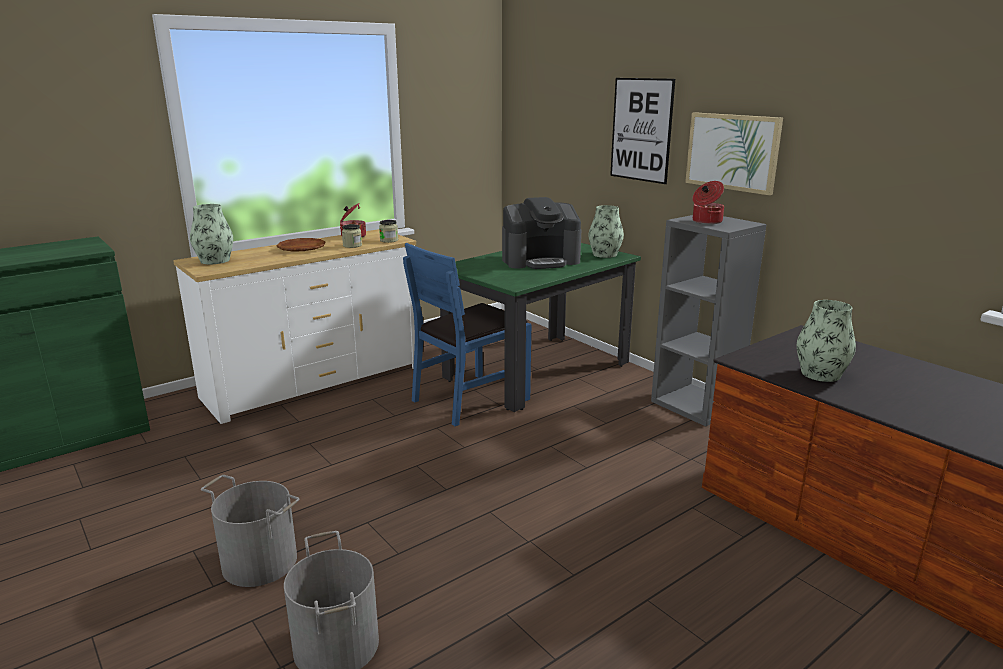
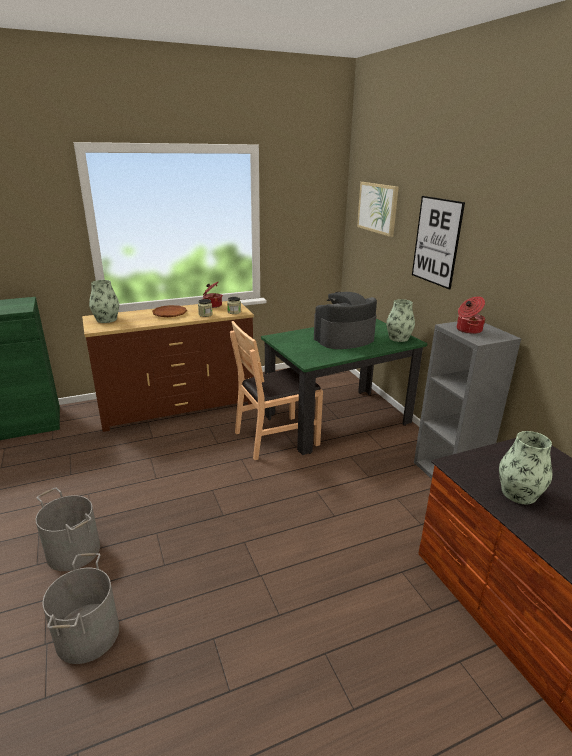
camera: 15 degrees right, 5 degrees up
(314, 382) = (177, 406): white dresser -> brown dresser
(470, 399) = (276, 437): blue chair -> brown chair
(540, 260) = (344, 339): coffee machine -> coffee machine turned 150 degrees clockwise
(732, 152) = (502, 271): picture -> picture (378, 208)

